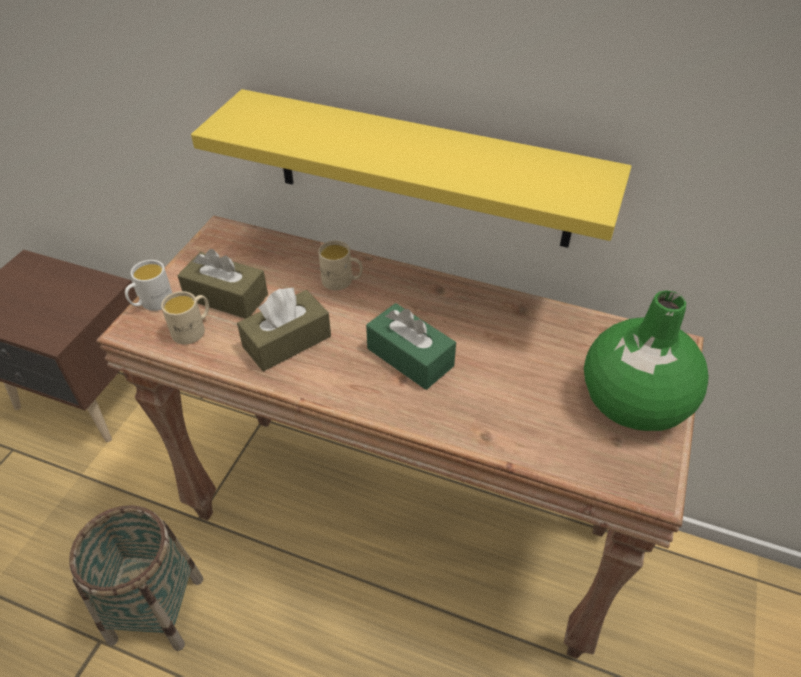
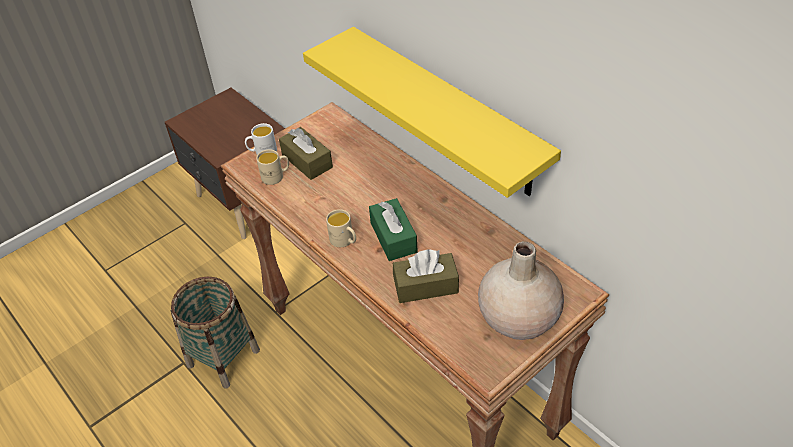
camera: 30 degrees right, 0 degrees up
(287, 341) = (325, 202): brown tissue box -> brown tissue box (425, 286)
(342, 281) = (384, 173): beige mug -> beige mug (344, 241)
(632, 402) = (517, 317): green vase -> beige vase

